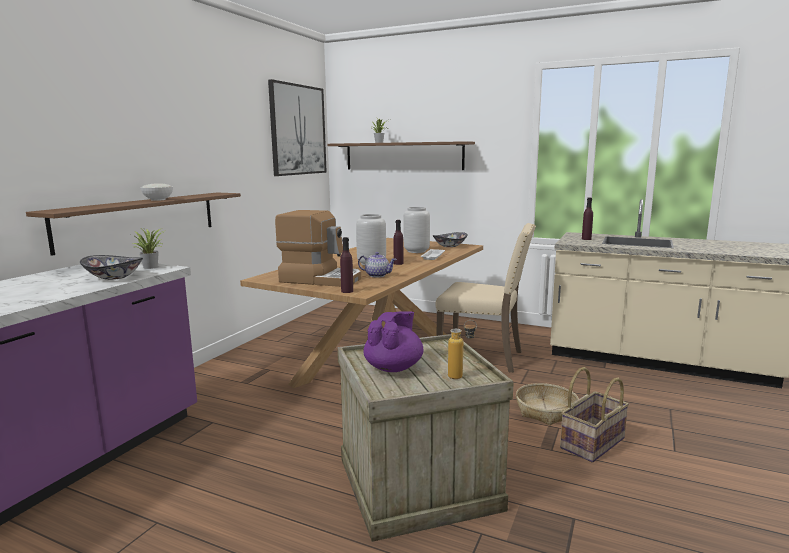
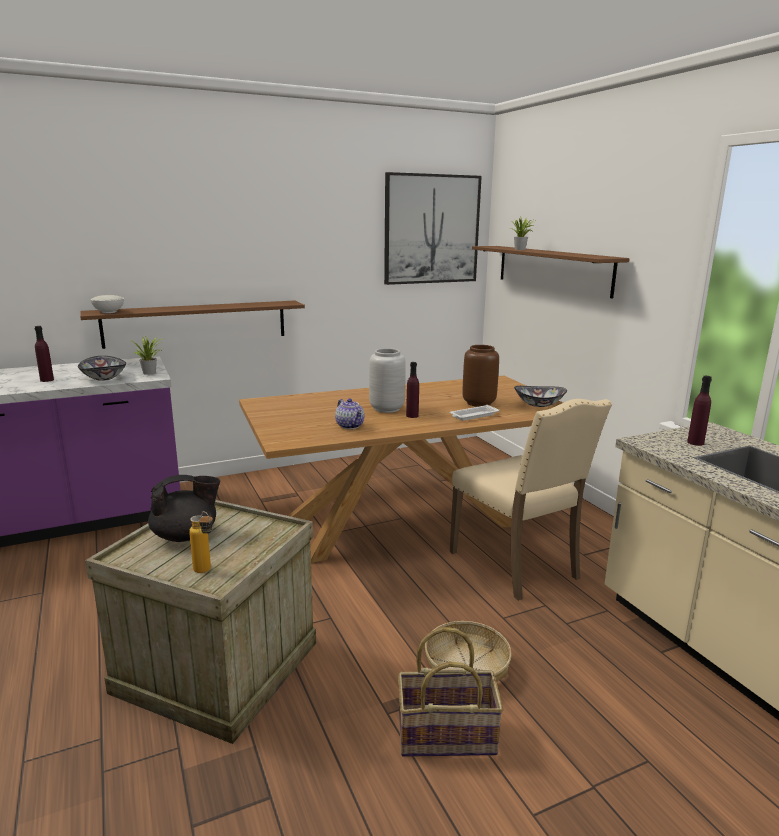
camera: 40 degrees right, 5 degrees up
(157, 200) = (205, 307): white bowl -> white bowl (108, 312)
(321, 279) = (294, 416): coffee machine -> none
(347, 291) = (274, 437): purple bottle -> purple bottle (47, 380)
(394, 367) = (186, 536): purple teapot -> black teapot
(417, 251) = (479, 403): grey vase -> brown vase

